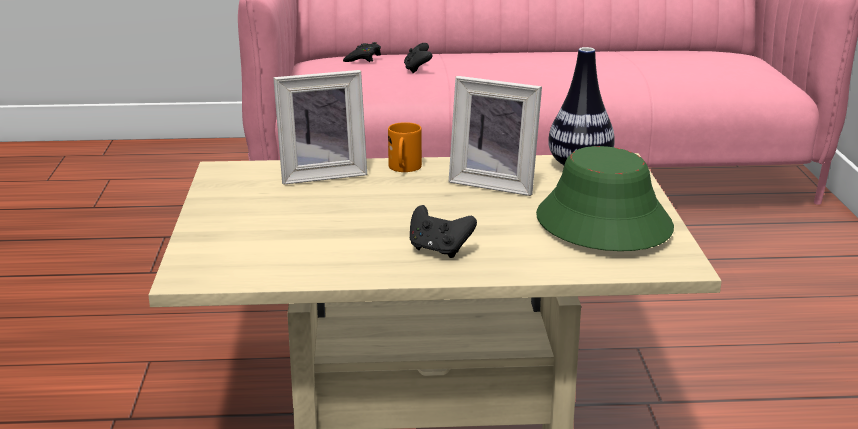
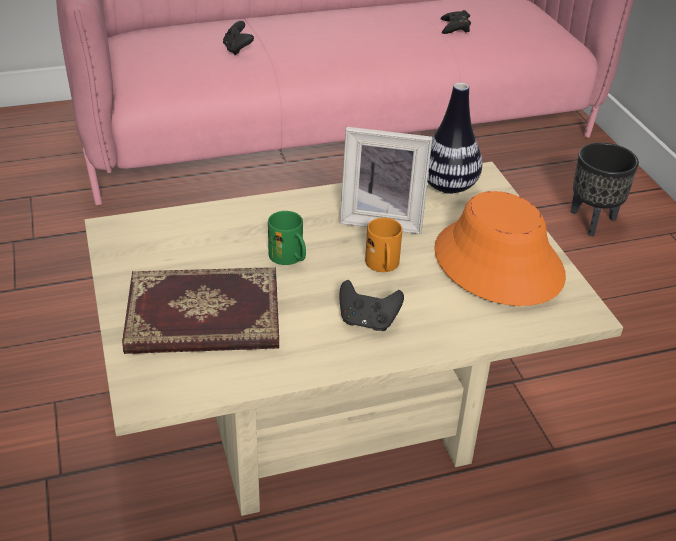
camera: 15 degrees left, 15 degrees up
(274, 233) = (203, 318): none -> book
(321, 174) = (214, 224): picture frame -> none
(363, 58) = (177, 35): black game controller -> black game controller (455, 27)
(384, 201) = (290, 258): none -> green mug
(404, 169) = (290, 208): orange mug -> orange mug (383, 266)
(602, 223) = (497, 263): green hat -> orange hat
(797, 276) = (593, 222): none -> black planter

